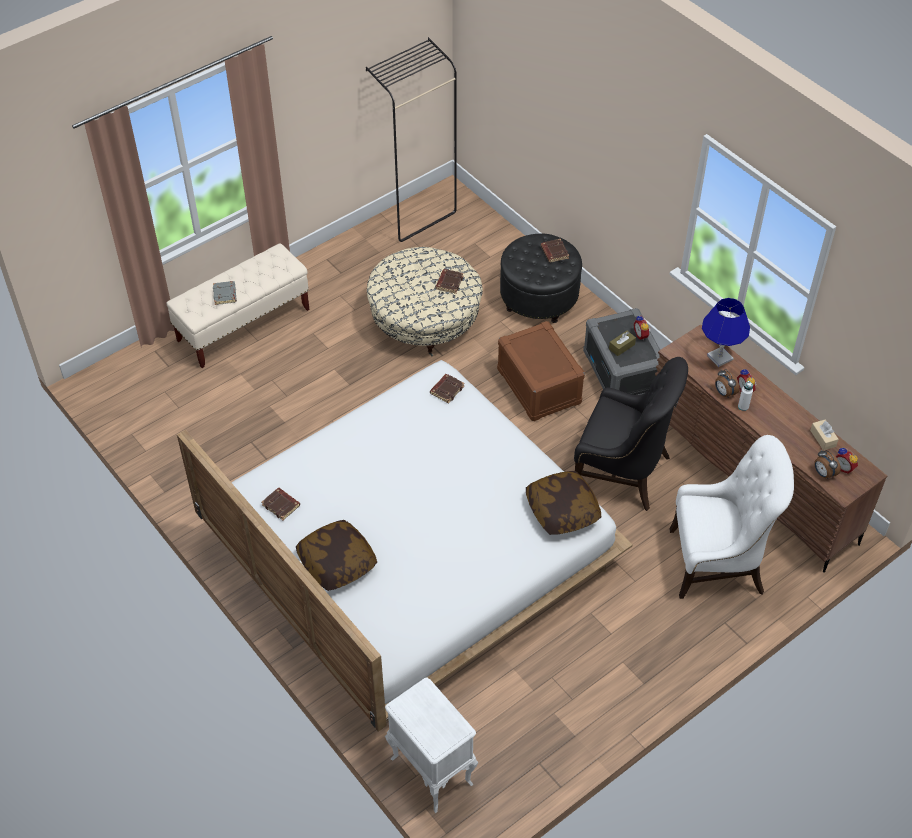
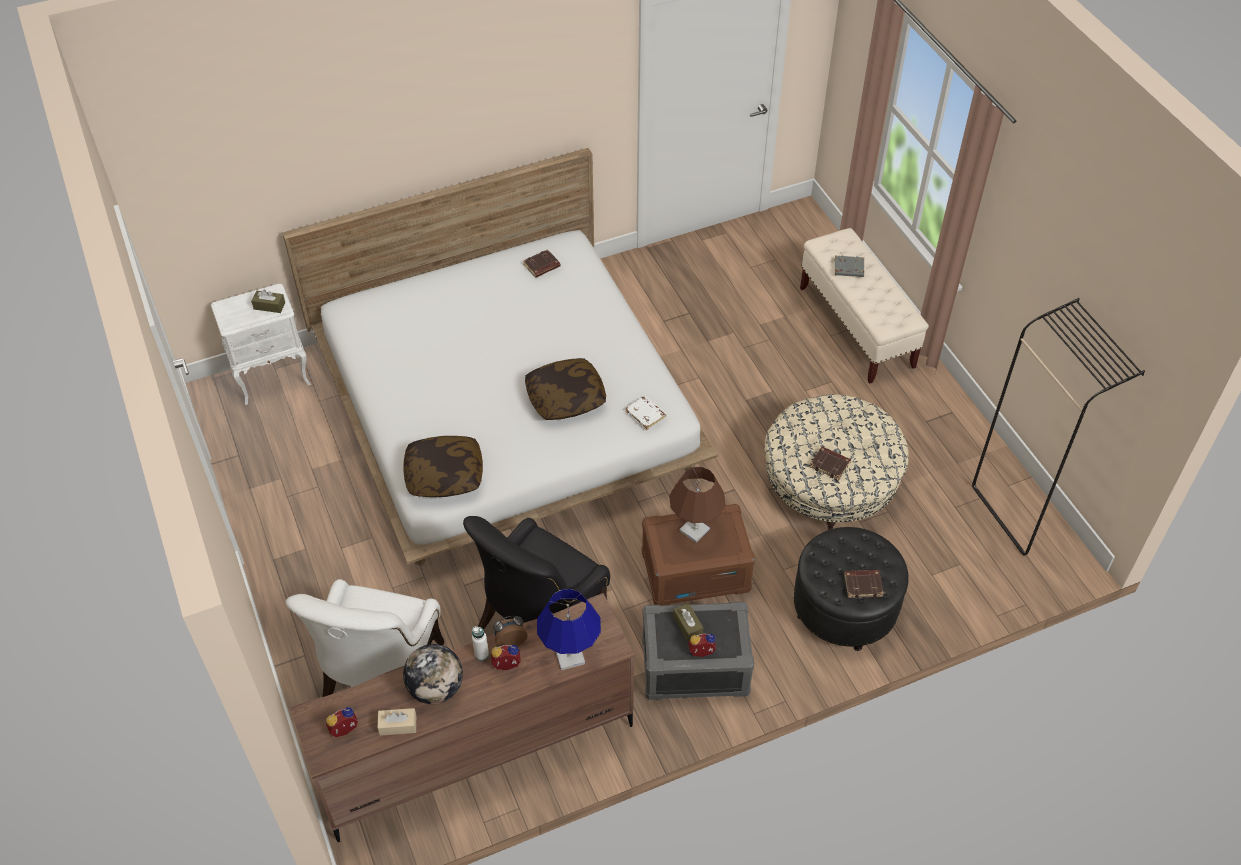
camera: 105 degrees right, 0 degrees up
(337, 562) = (460, 293): pillow -> pillow (566, 398)
(423, 702) = (269, 306): none -> brown tissue box
(446, 390) = (646, 415): brown book -> white book
(534, 358) = (695, 530): none -> brown table lamp
(783, 425) = (436, 688): none -> globe
(823, 474) = (346, 704): alarm clock -> none

